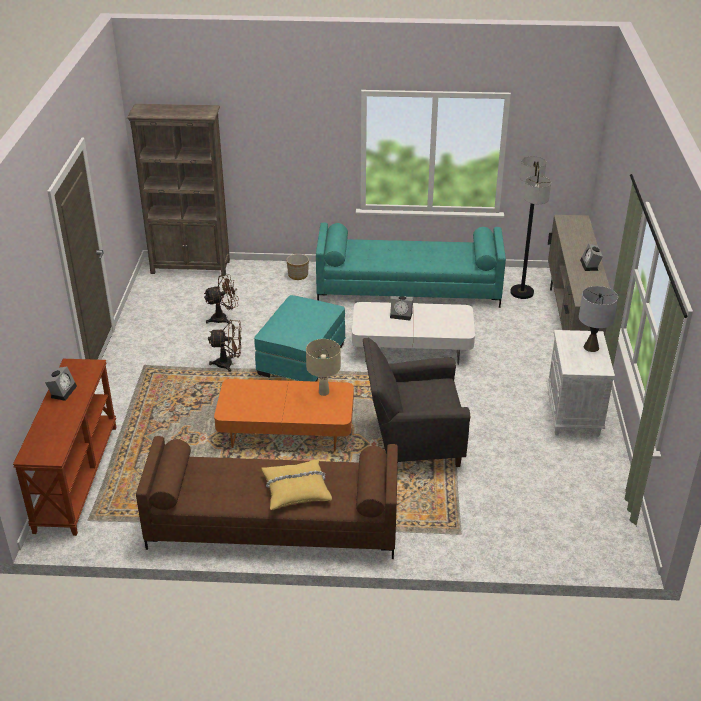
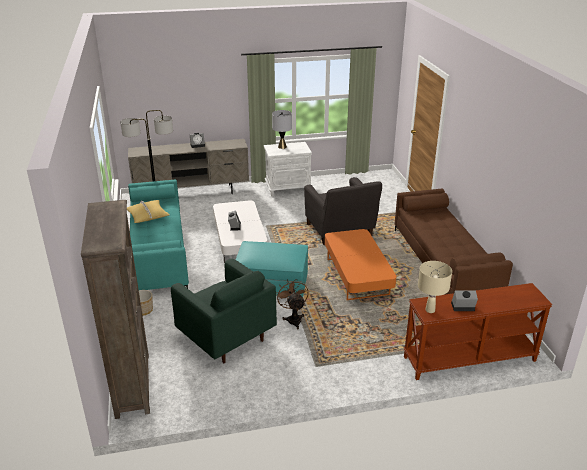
camera: 105 degrees left, 5 degrees down
(223, 318) = (226, 338): brown fan -> green armchair
(296, 489) = (445, 228): yellow pillow -> yellow pillow (147, 215)
(323, 392) = (341, 241): beige table lamp -> beige table lamp (430, 310)

